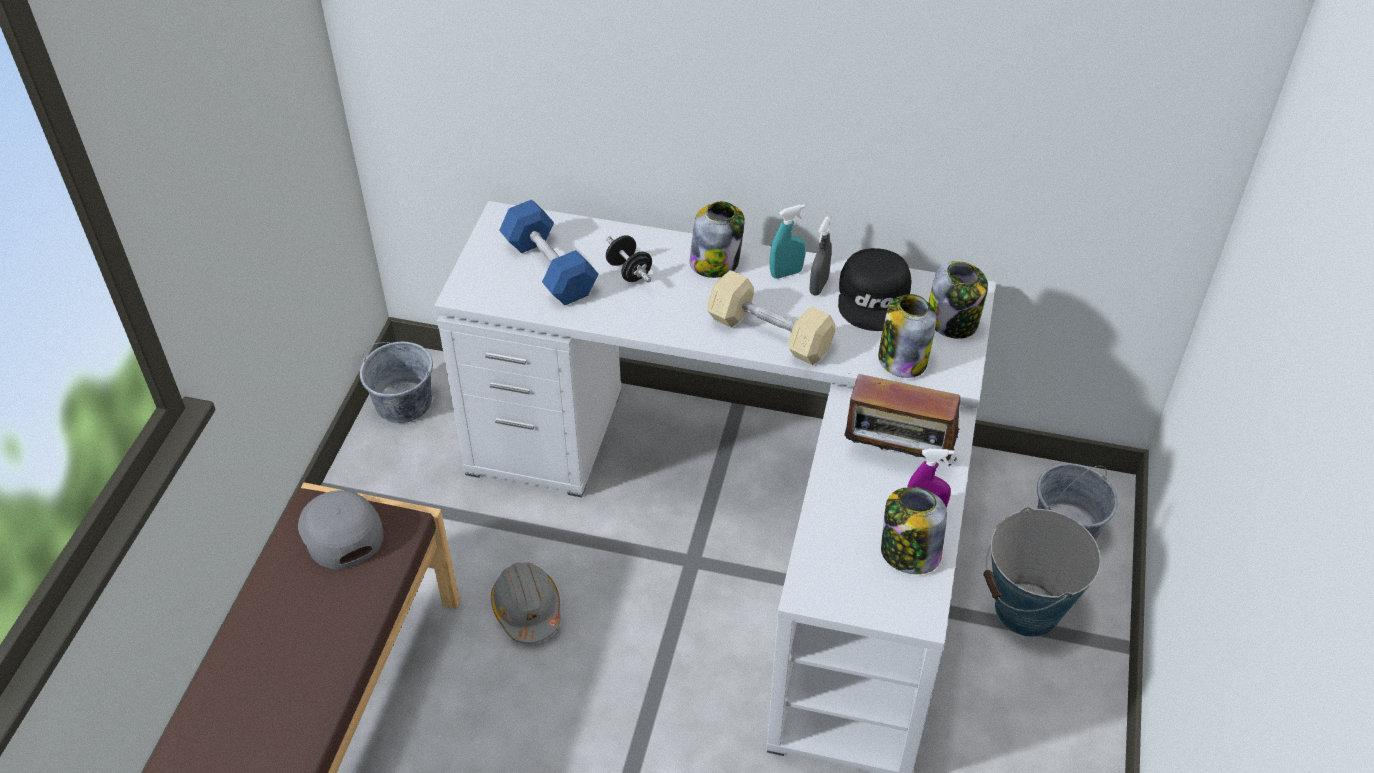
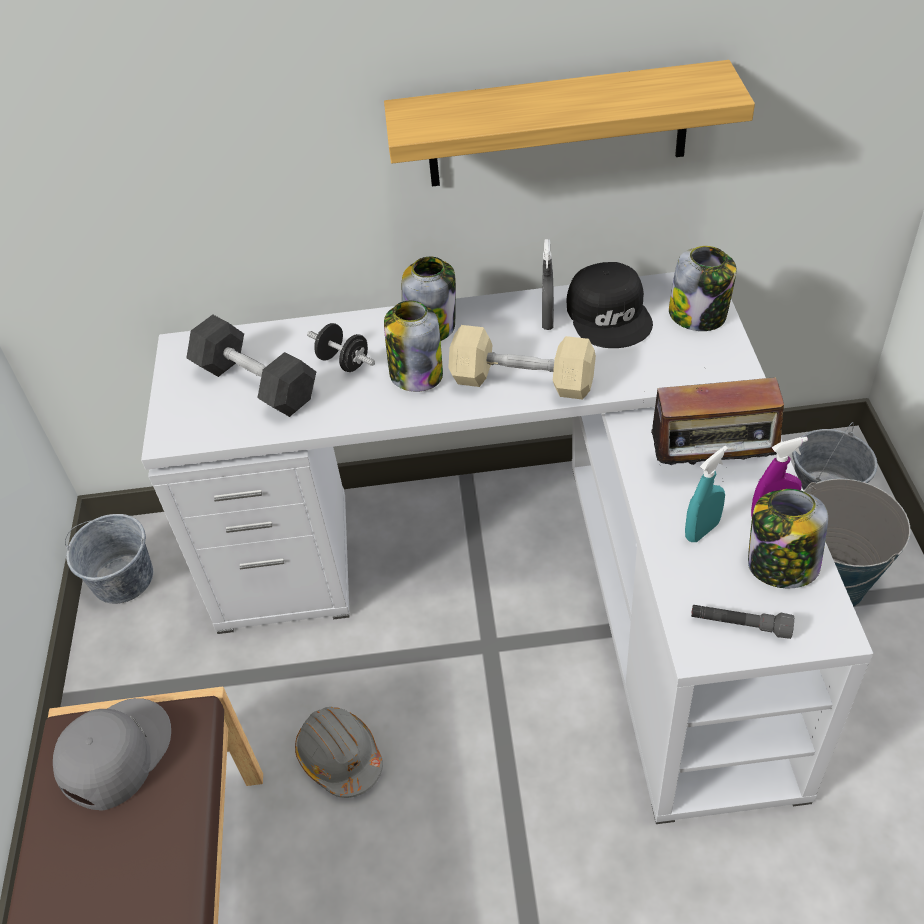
camera: 15 degrees left, 0 degrees up
(339, 531) = (114, 754): grey cap -> grey cap turned 75 degrees clockwise
(549, 268) = (256, 383): blue dumbbell -> grey dumbbell
(786, 273) = (508, 317): turquoise spray bottle -> turquoise spray bottle (702, 530)
(849, 587) = (740, 625): none -> grey flashlight
(862, 122) = (557, 126): none -> shelf
(902, 359) = (670, 366): jar -> jar (415, 374)

